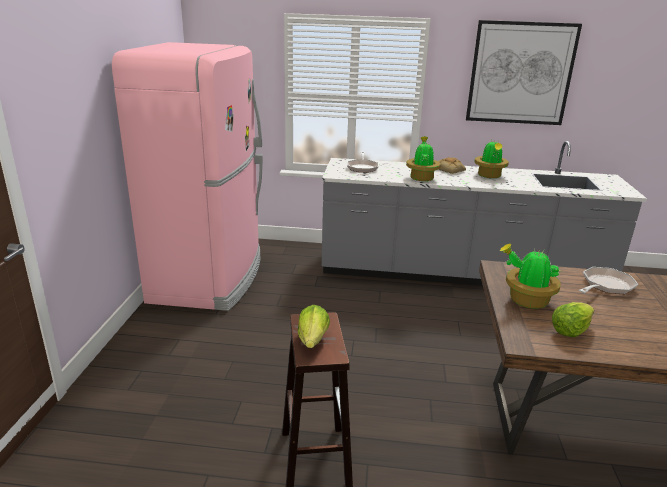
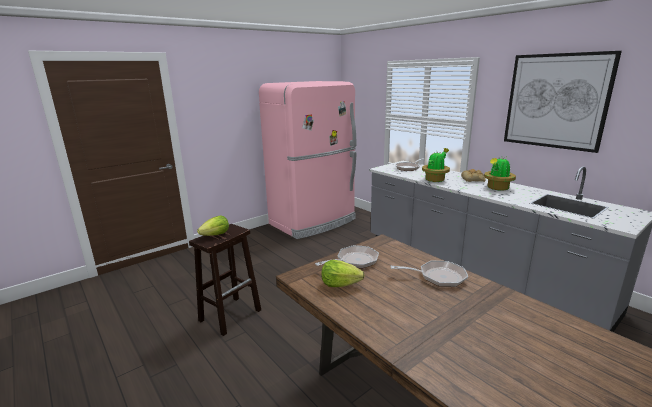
camera: 45 degrees right, 5 degrees down
(526, 300) = (354, 261): potted plant -> frying pan

